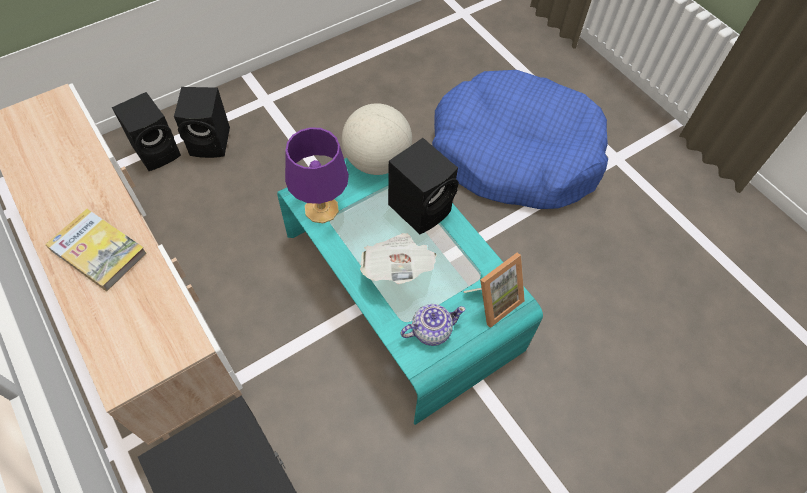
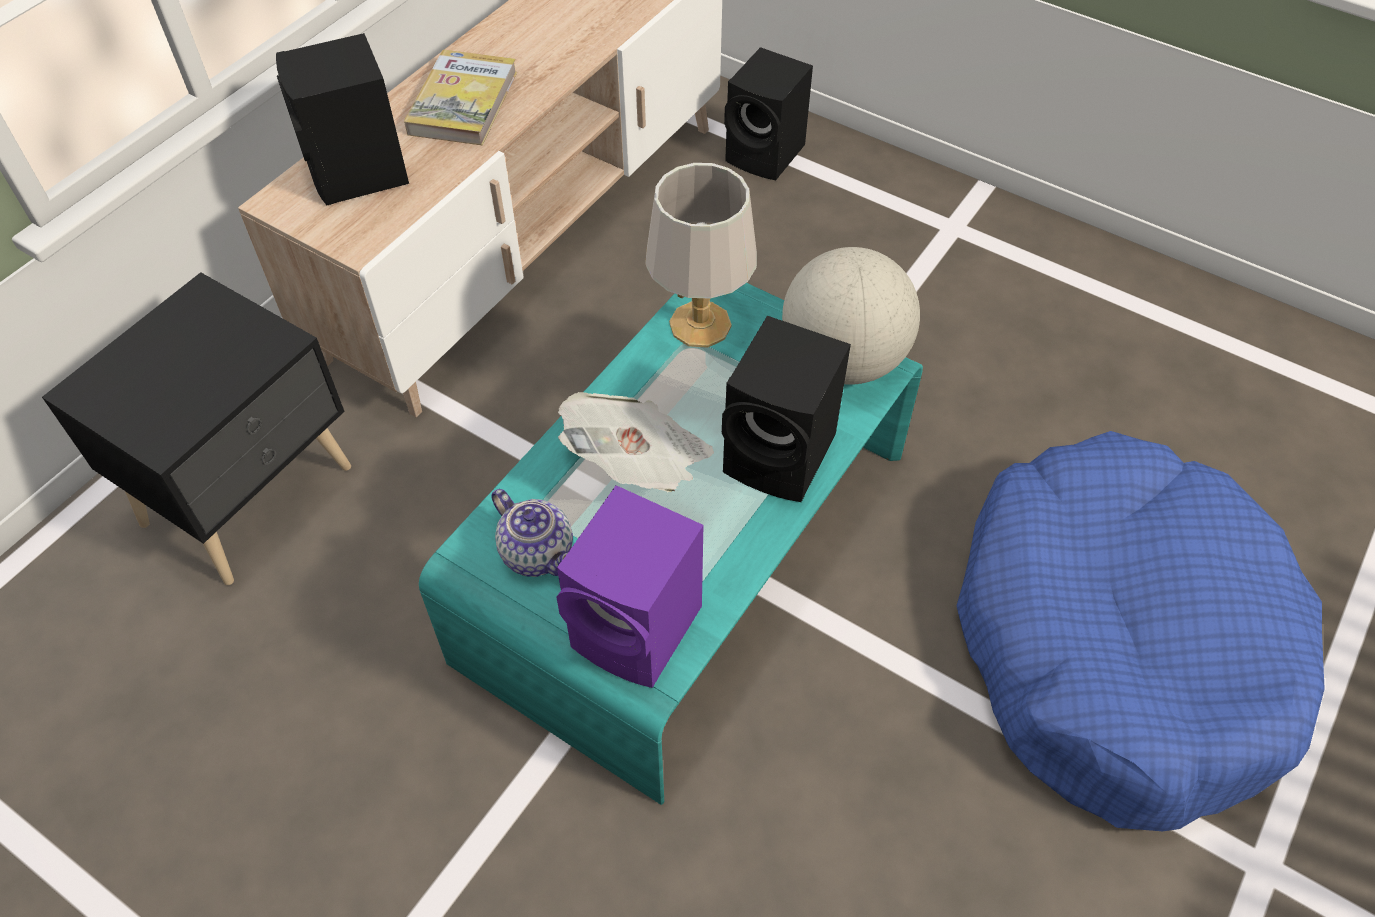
camera: 70 degrees right, 5 degrees down
(211, 142) = (823, 202): black speaker -> black speaker (358, 175)
(322, 208) = (701, 325): purple table lamp -> grey table lamp
(493, 301) = (640, 630): picture frame -> purple speaker

